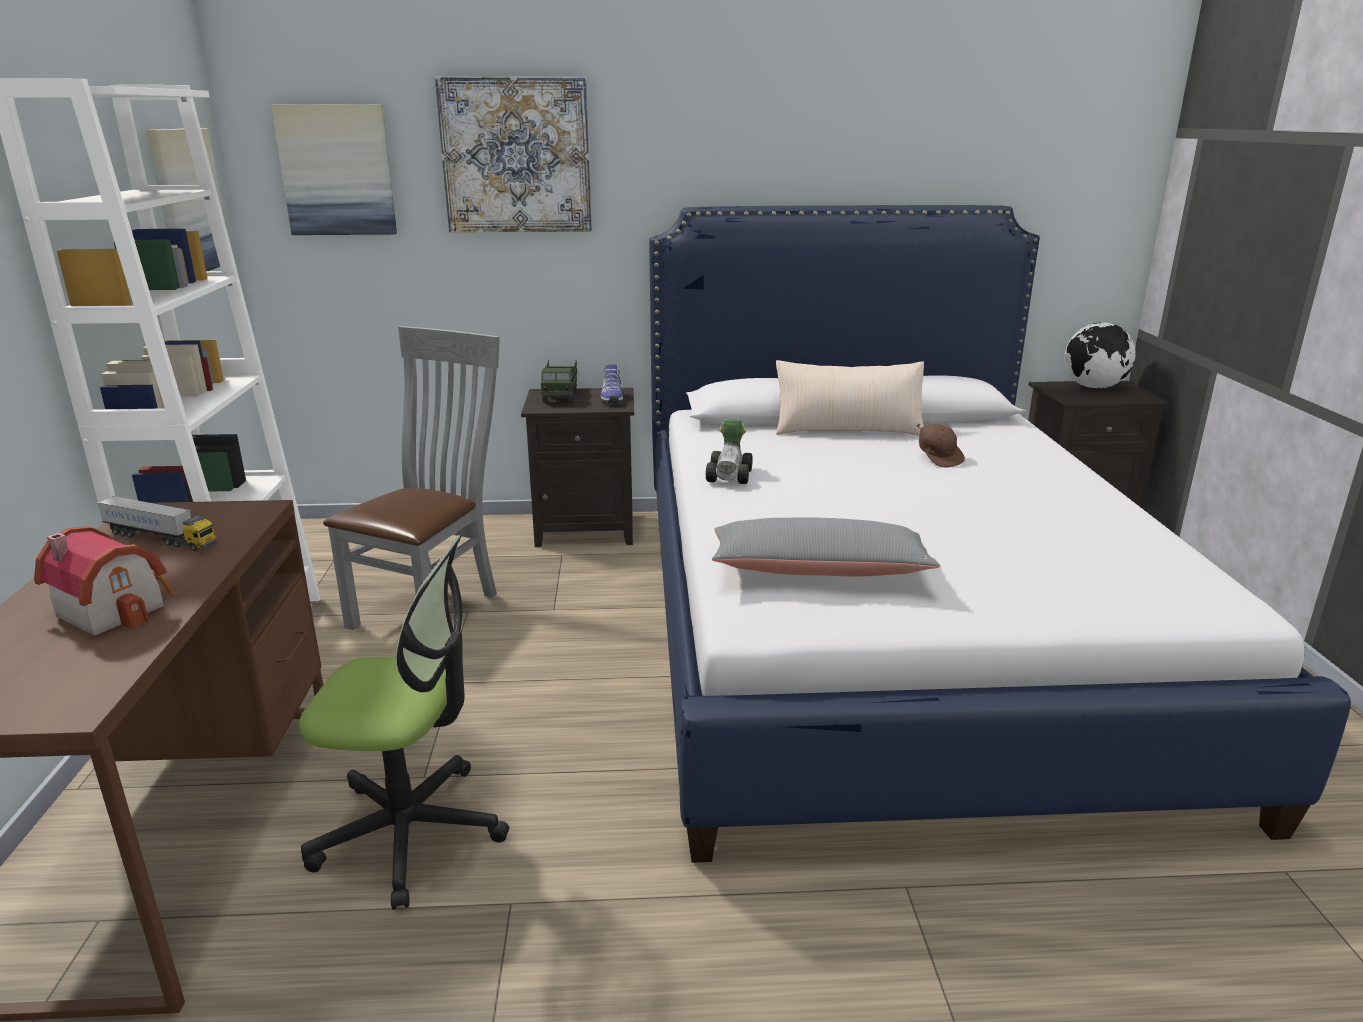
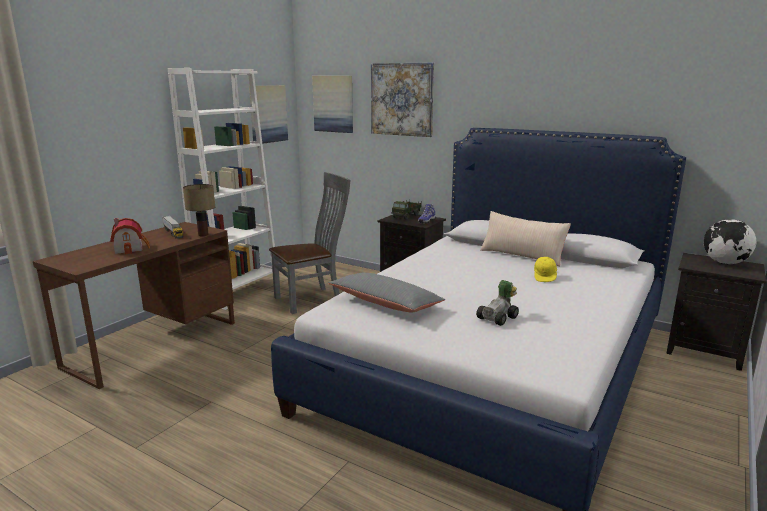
camera: 35 degrees right, 5 degrees down
(256, 524) = (204, 235): none -> table lamp
(410, 832) = (211, 368): office chair -> none
(731, 475) = (423, 261): toy car -> toy car (499, 317)
(938, 458) = (545, 277): brown cap -> yellow cap

